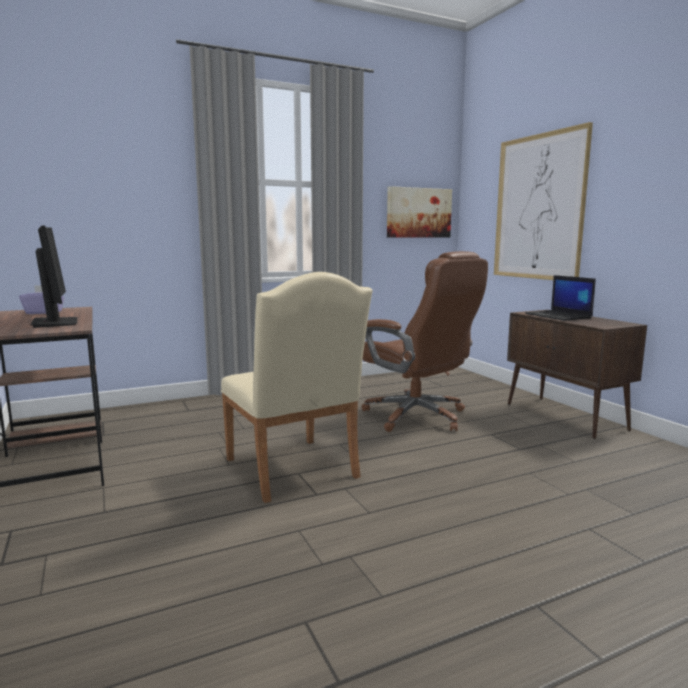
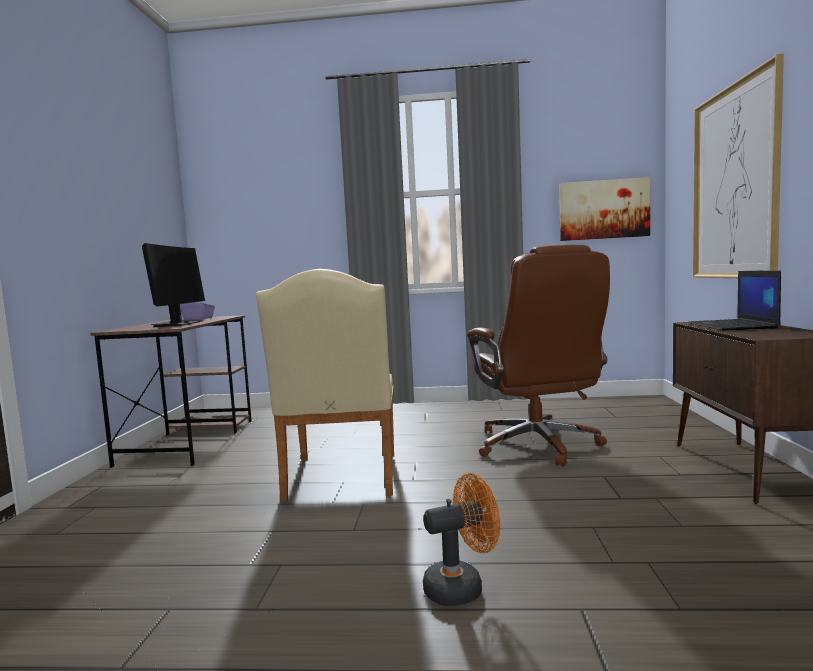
camera: 30 degrees right, 5 degrees down
(505, 534) = (462, 586): none -> orange fan

